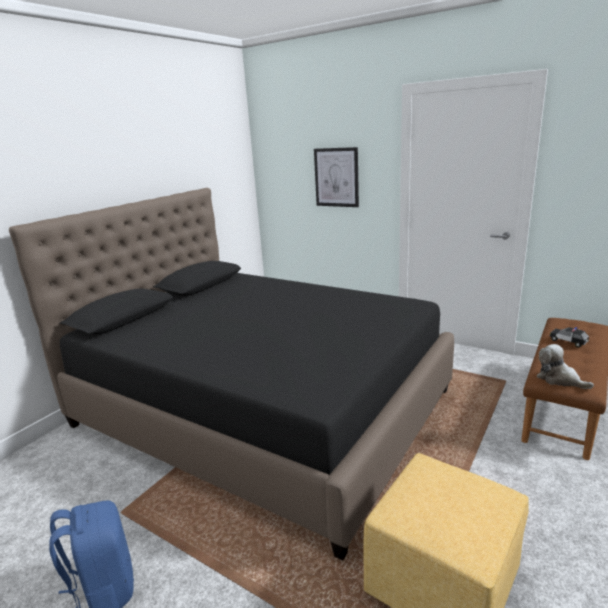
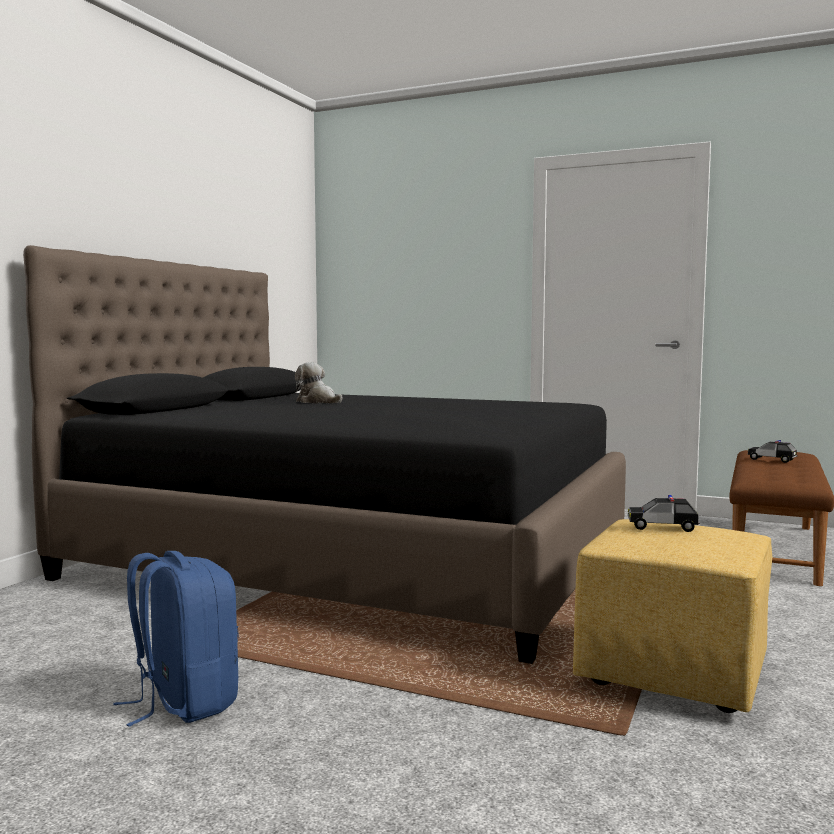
camera: 10 degrees left, 15 degrees down
(336, 177) = (441, 278): picture -> none
(441, 482) = (662, 527): none -> toy car
(559, 379) = (772, 479): plush toy -> plush toy (318, 402)

